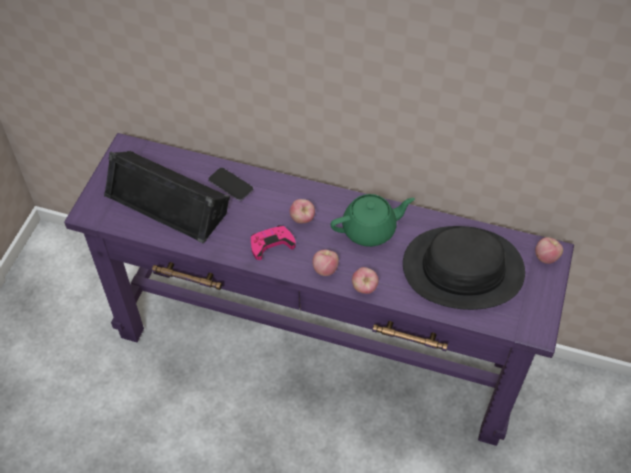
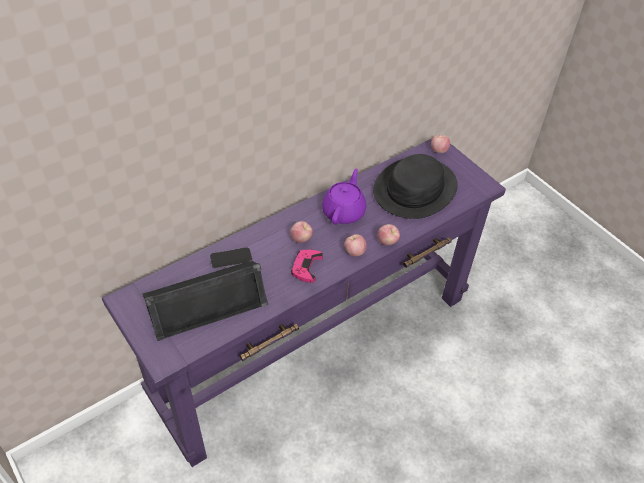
camera: 55 degrees left, 5 degrees down
(370, 230) = (344, 211): green teapot -> purple teapot

